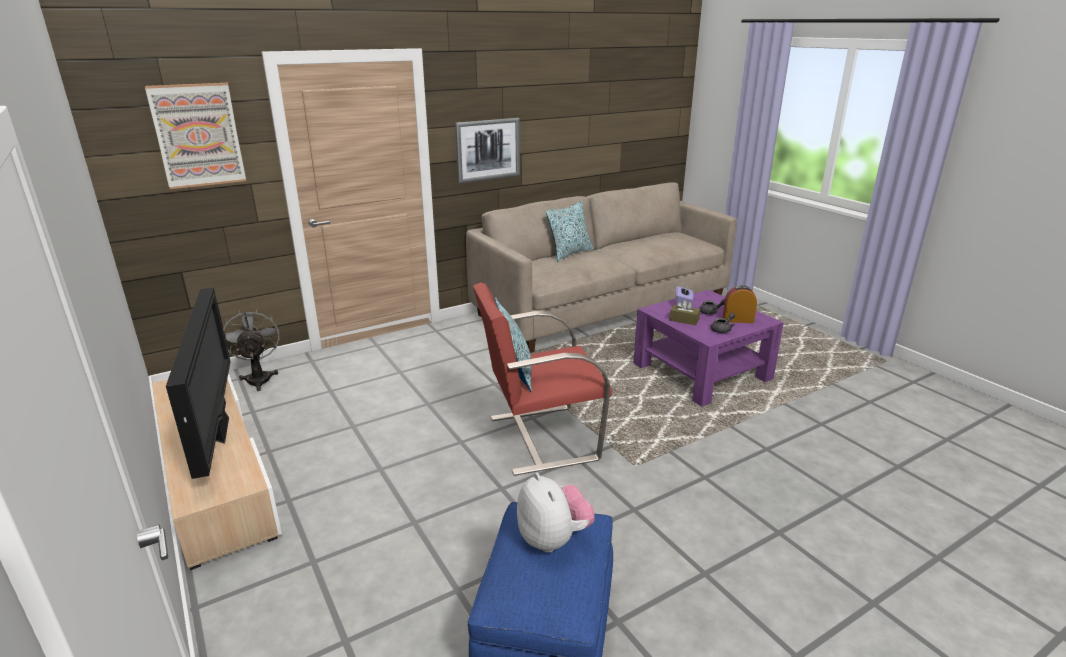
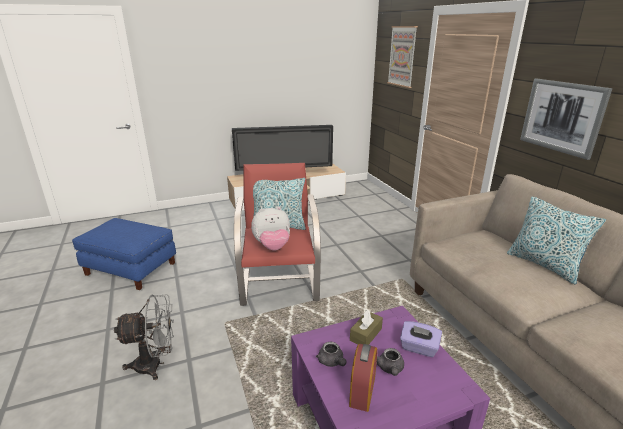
camera: 100 degrees right, 0 degrees up
(259, 377) = (375, 198): grey fan -> grey fan (155, 364)
(553, 539) = (127, 230): plush toy -> plush toy (272, 247)

